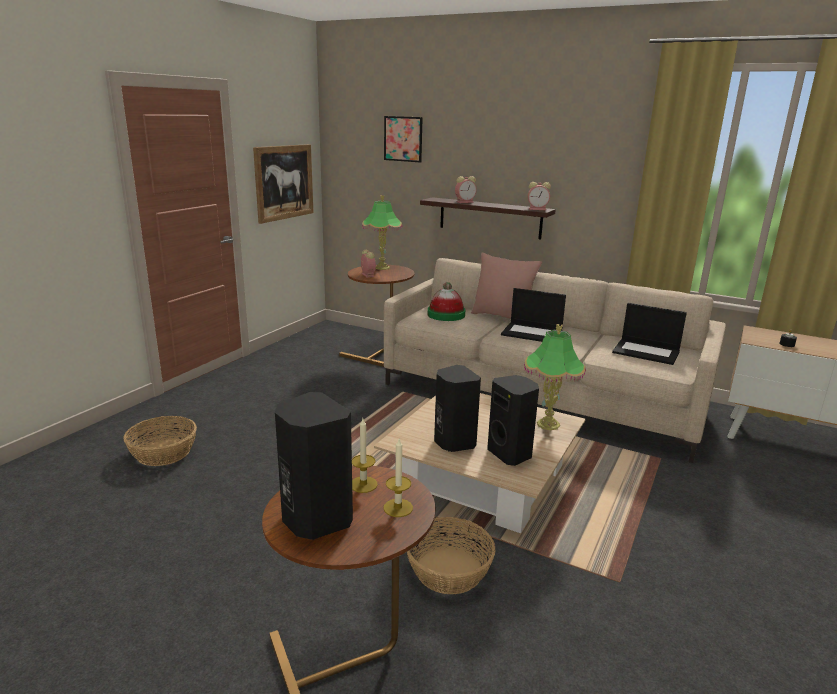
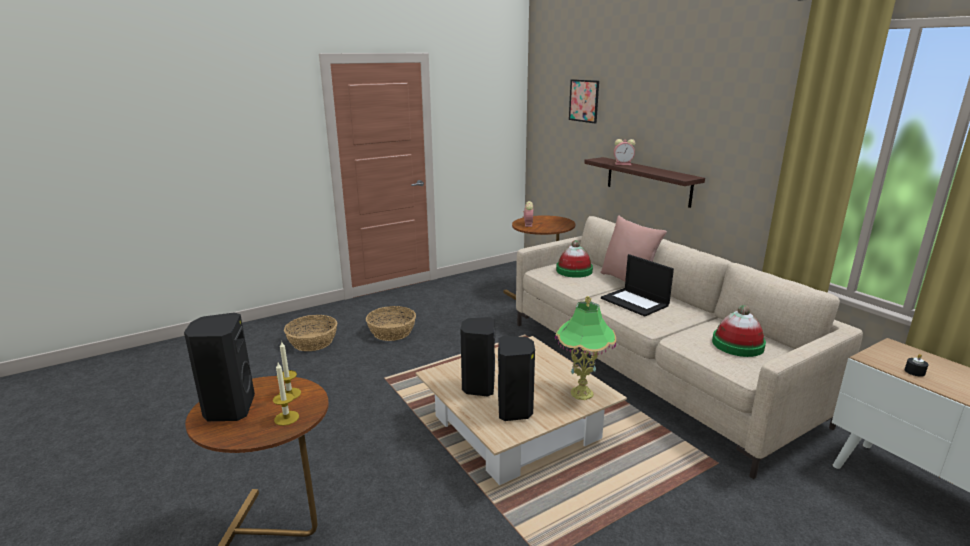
camera: 30 degrees right, 0 degrees up
(284, 182) = (483, 137): picture -> none
(382, 268) = (550, 219): table lamp -> none
(448, 570) = (412, 493): basket -> basket (392, 332)
(538, 209) = (683, 176): alarm clock -> none
(647, 352) = (737, 344): laptop -> hat

